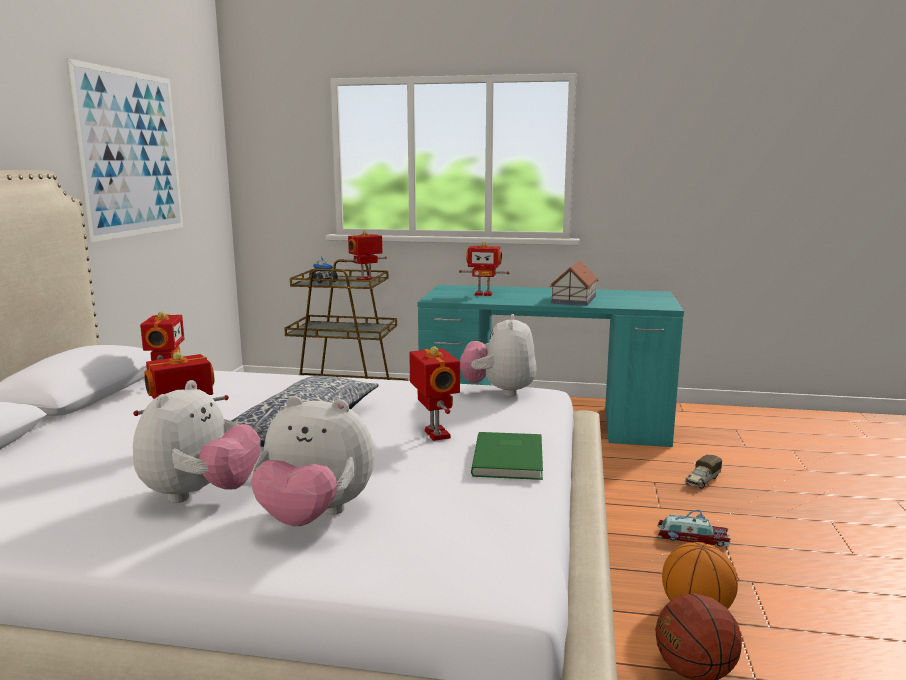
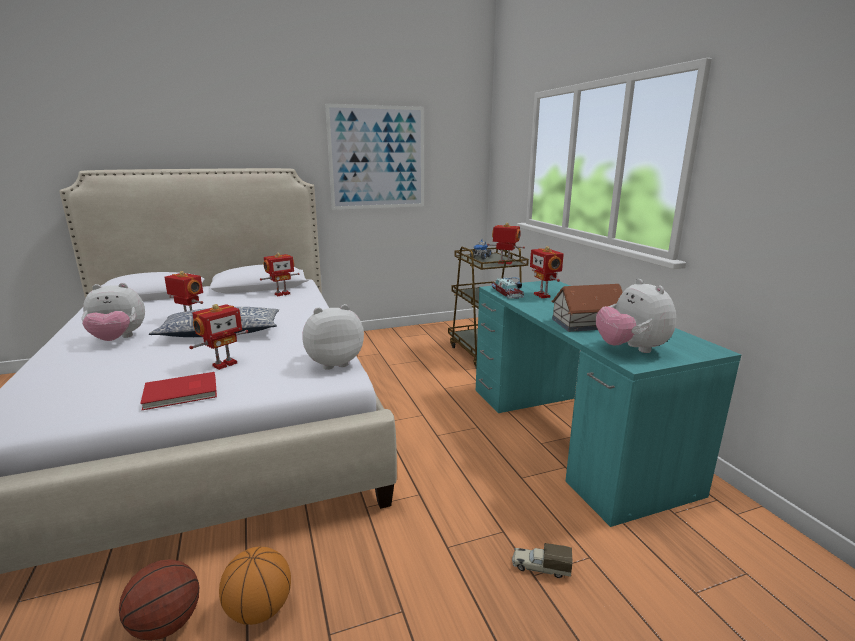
camera: 60 degrees right, 5 degrees up
(315, 517) = (83, 366): plush toy -> plush toy (631, 349)
(510, 458) = (182, 393): green book -> red book
(691, 537) = (399, 582): toy car -> toy car (507, 293)

